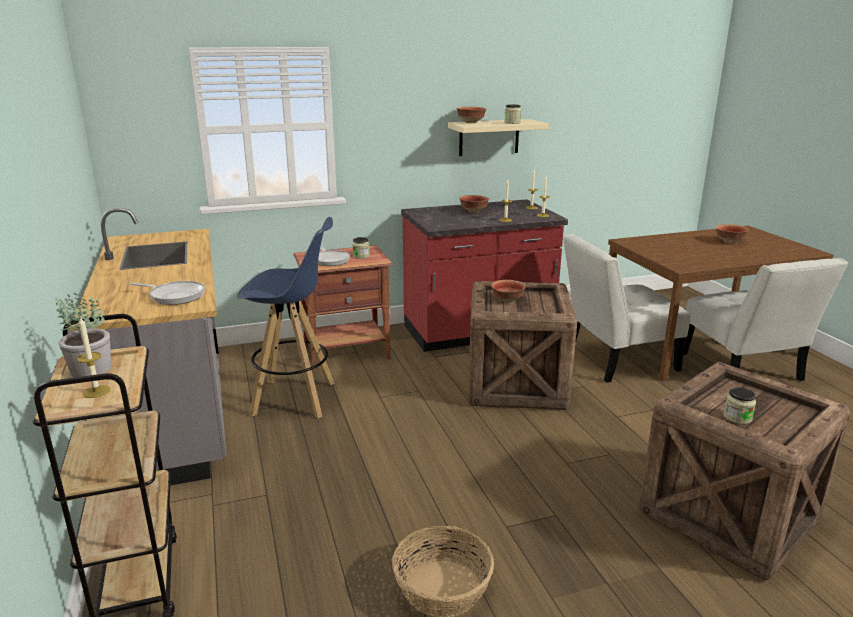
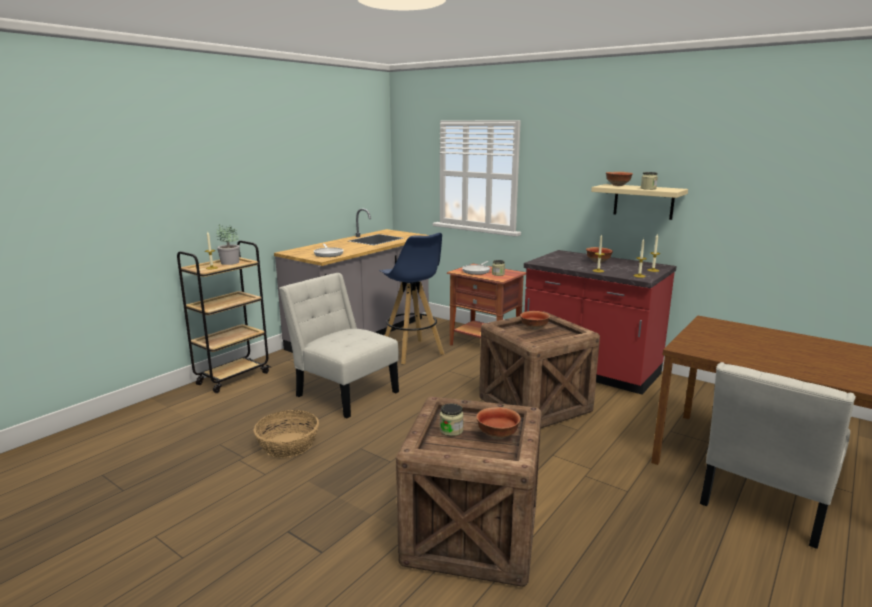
camera: 55 degrees right, 5 degrees down
(615, 360) = (650, 432): white chair -> white chair (344, 392)
(729, 242) = (828, 355): bowl -> bowl (496, 435)

